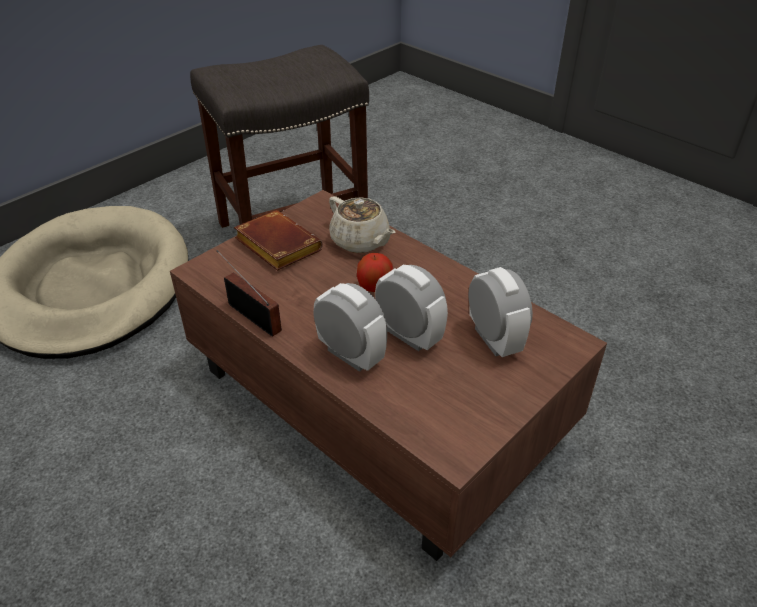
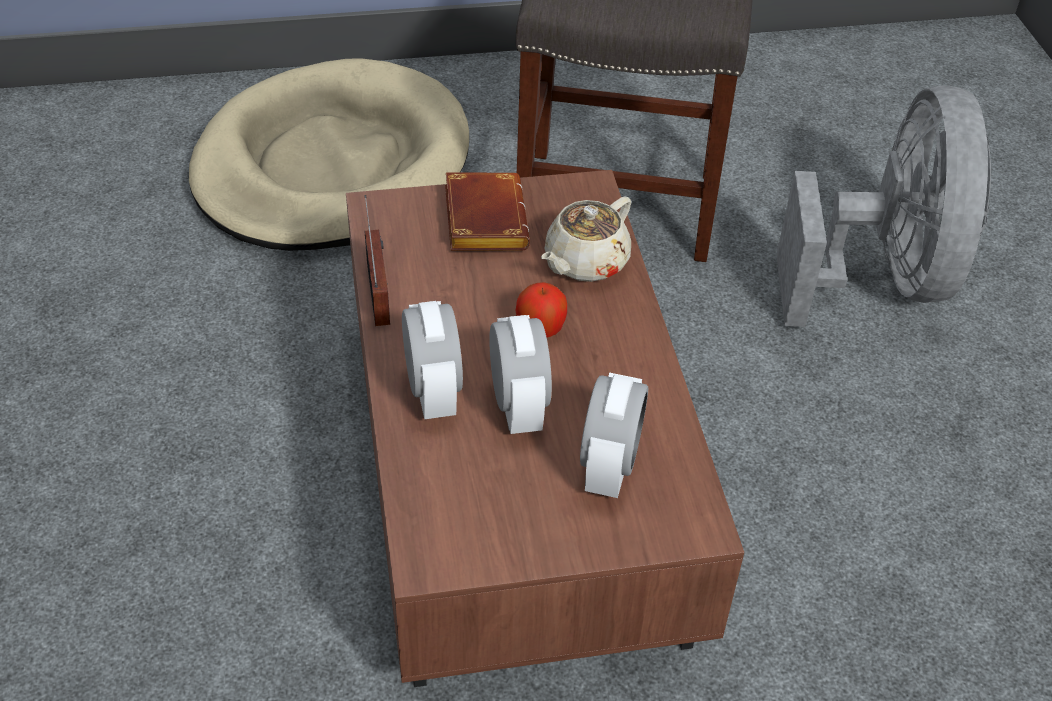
camera: 35 degrees right, 5 degrees up
(361, 241) = (584, 262): beige teapot -> beige teapot turned 45 degrees clockwise
(459, 206) = (882, 278): none -> grey fan

